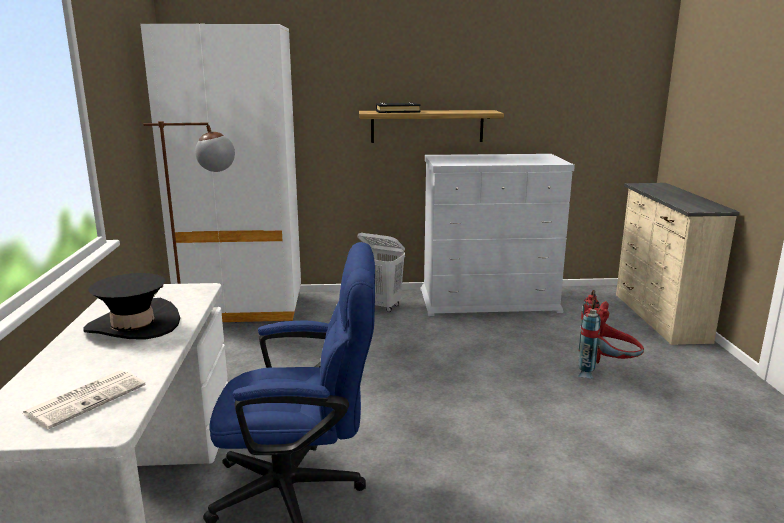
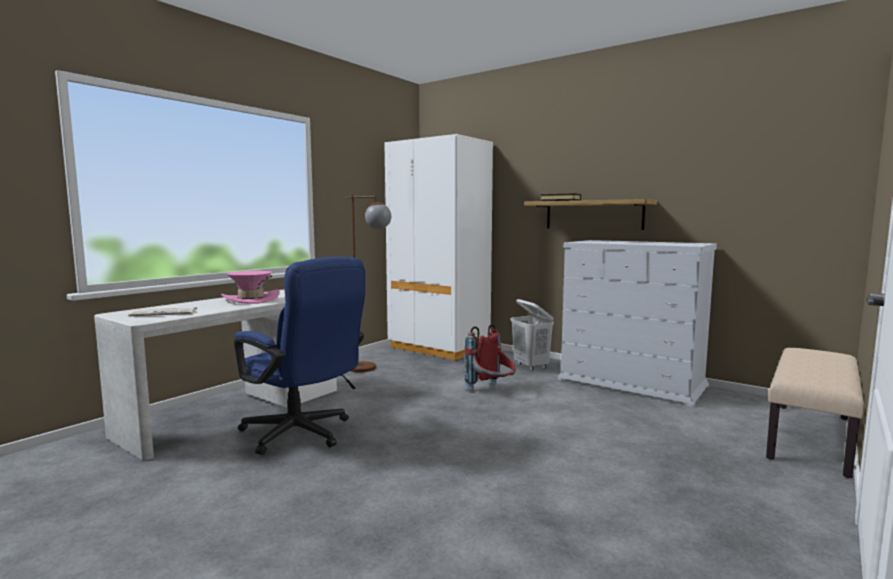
camera: 40 degrees right, 10 degrees down
(133, 326) = (251, 299): black hat -> pink hat
(605, 372) = (648, 454): red backpack -> red backpack (491, 391)
(658, 317) = (811, 437): beige dresser -> beige bench

